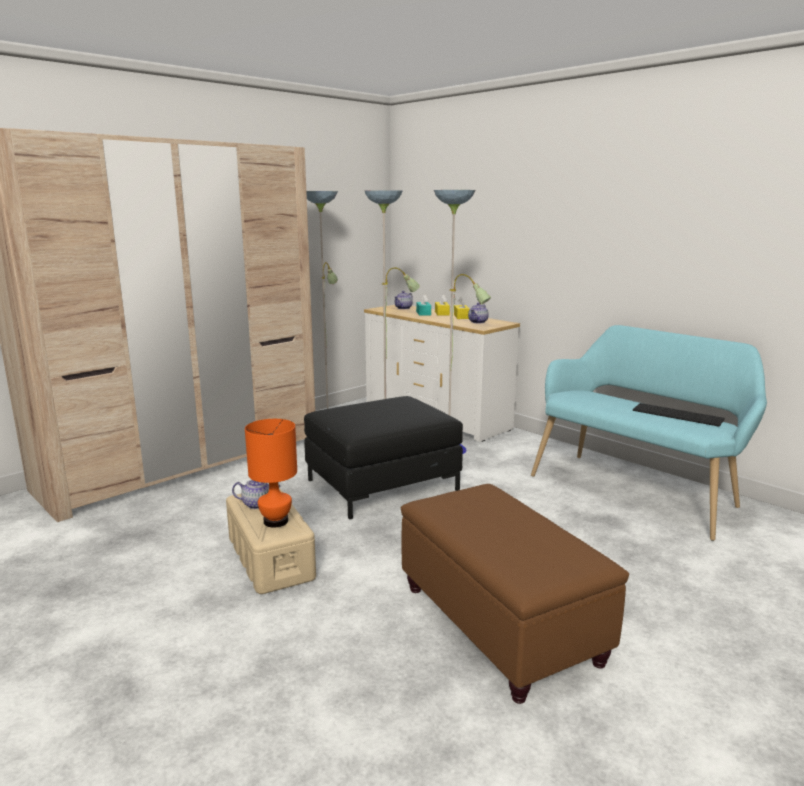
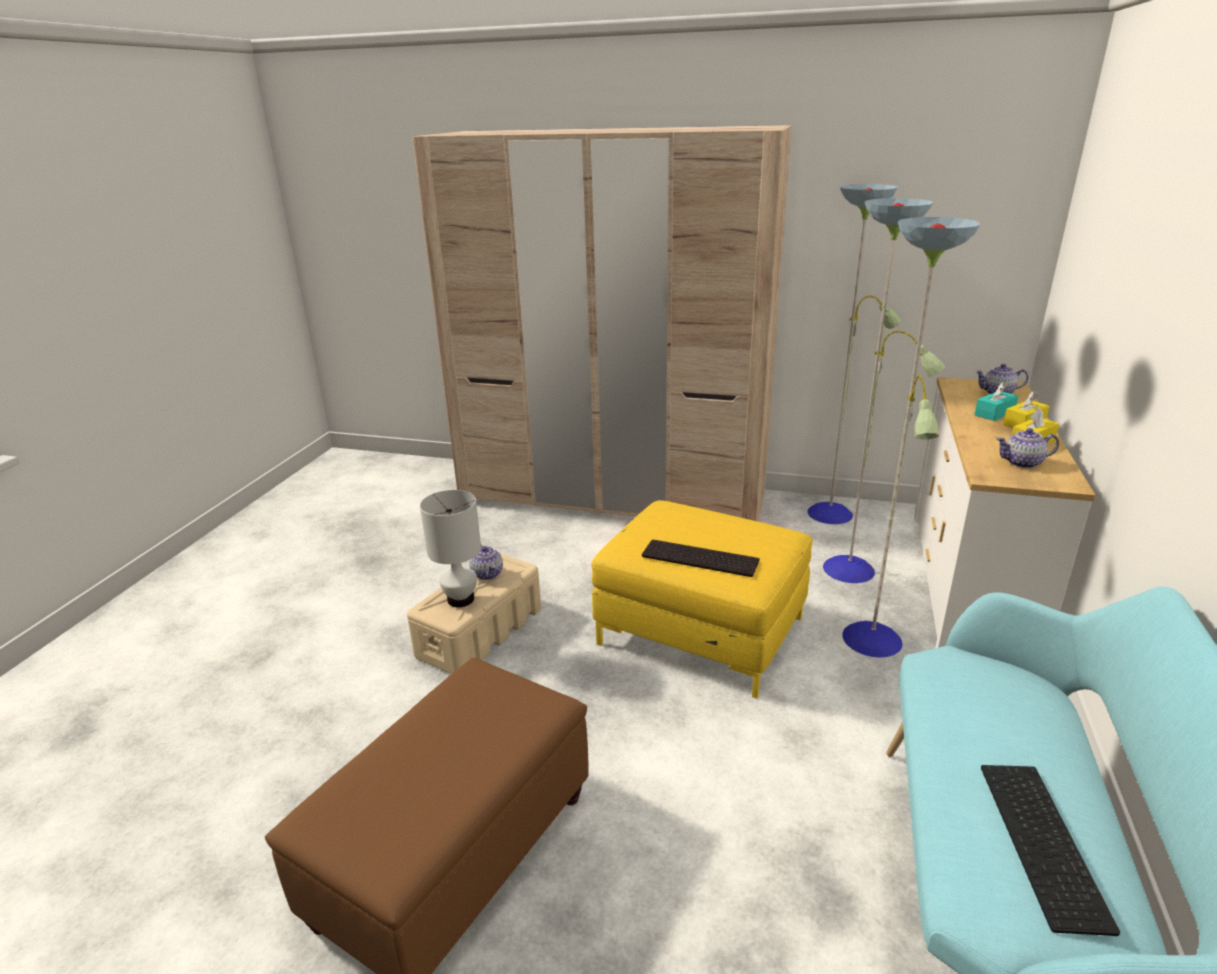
camera: 60 degrees right, 10 degrees up
(276, 521) = (461, 599): orange table lamp -> white table lamp
(382, 485) = (700, 631): black ottoman -> yellow ottoman
(400, 418) = (698, 559): none -> keyboard

